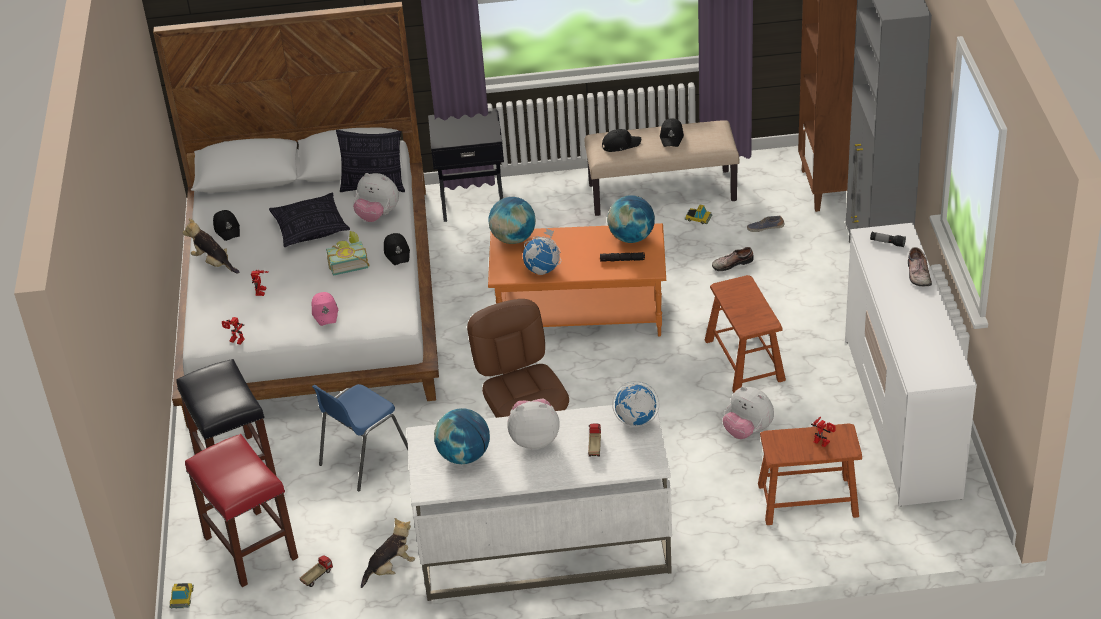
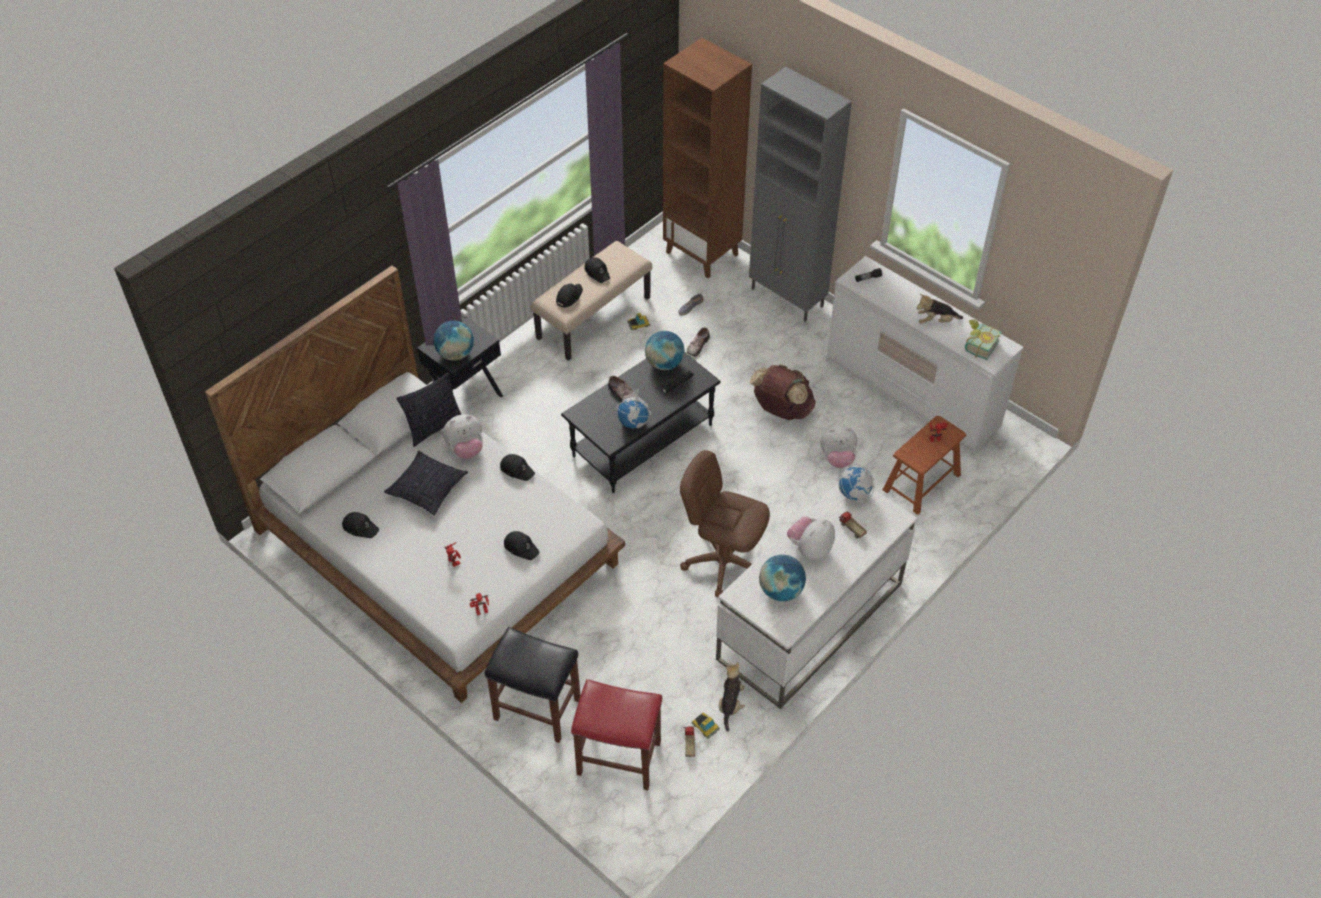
camera: 45 degrees left, 10 degrees up
(181, 597) = (614, 829): toy car -> toy car (705, 726)
(213, 263) = (384, 561): plush toy -> plush toy (936, 321)
(325, 312) = (521, 547): pink cap -> black cap
(347, 262) = (490, 499): book -> book (977, 345)
(363, 459) = (619, 639): blue chair -> none
(513, 238) = (585, 410): globe -> globe (455, 354)
(581, 314) = (642, 439): orange coffee table -> black coffee table
(744, 360) = (781, 410): brown stool -> brown backpack
(917, 274) = (909, 290): shoe -> shoe (623, 394)

